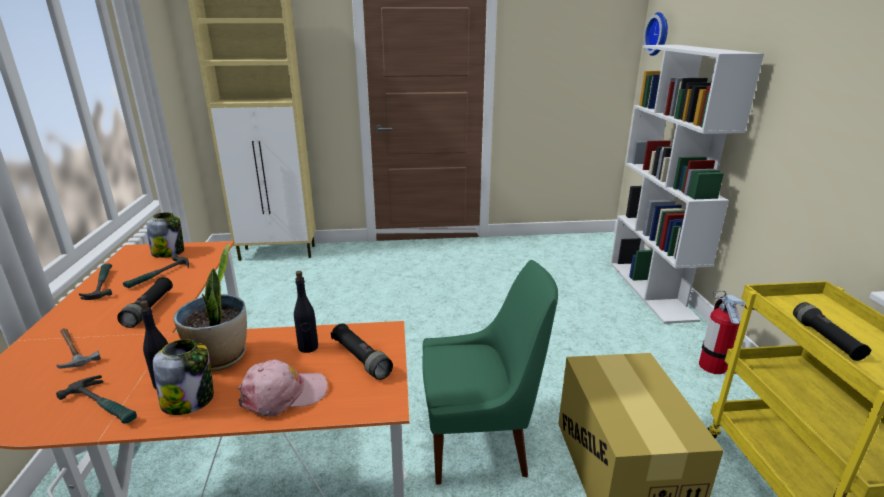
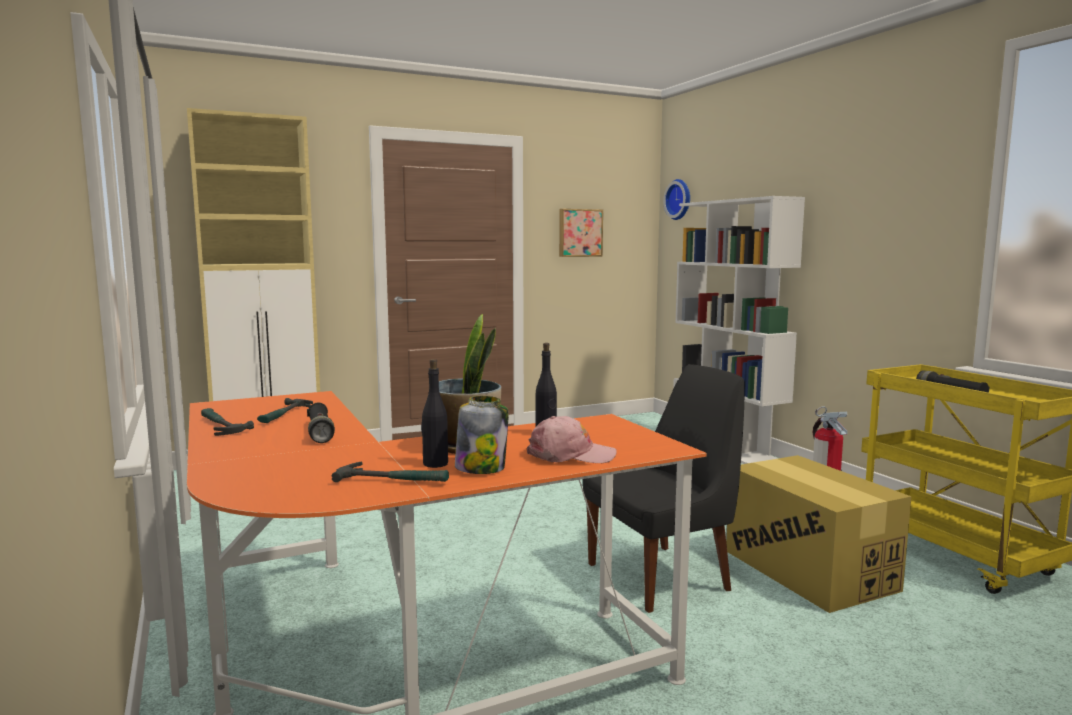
camera: 20 degrees left, 15 degrees down
(72, 349) = (278, 460): hammer -> none
(169, 252) = (264, 402): jar -> none
(283, 394) = (570, 455): pink cap -> pink cap turned 45 degrees clockwise
(361, 359) = (609, 433): black flashlight -> none
(479, 441) = (662, 576): green chair -> black chair
(552, 67) = (579, 233): none -> picture

